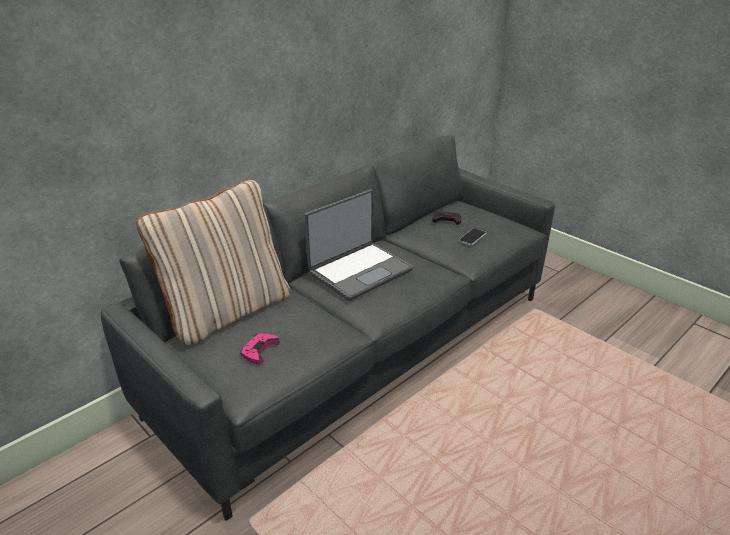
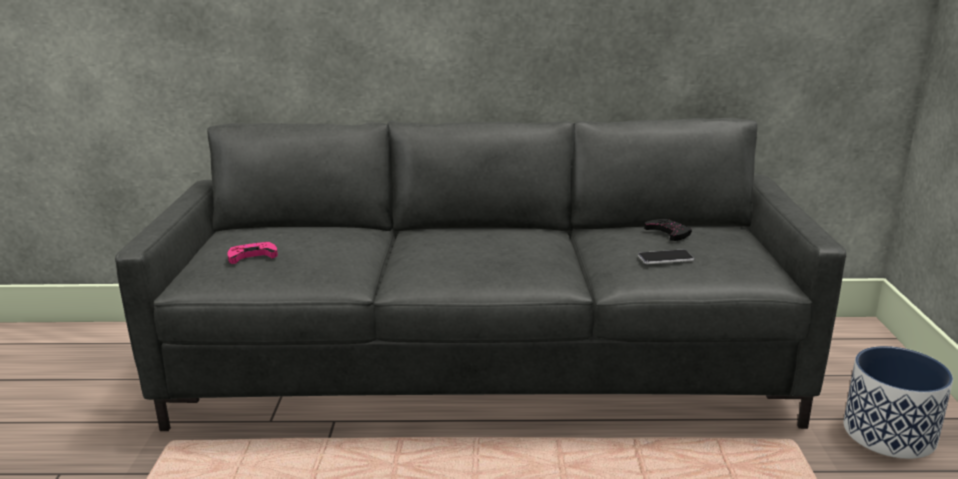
camera: 45 degrees right, 10 degrees down
(227, 311) = (294, 224): beige pillow -> none
(359, 271) = (465, 240): laptop -> none
(560, 285) = (889, 434): none -> planter

